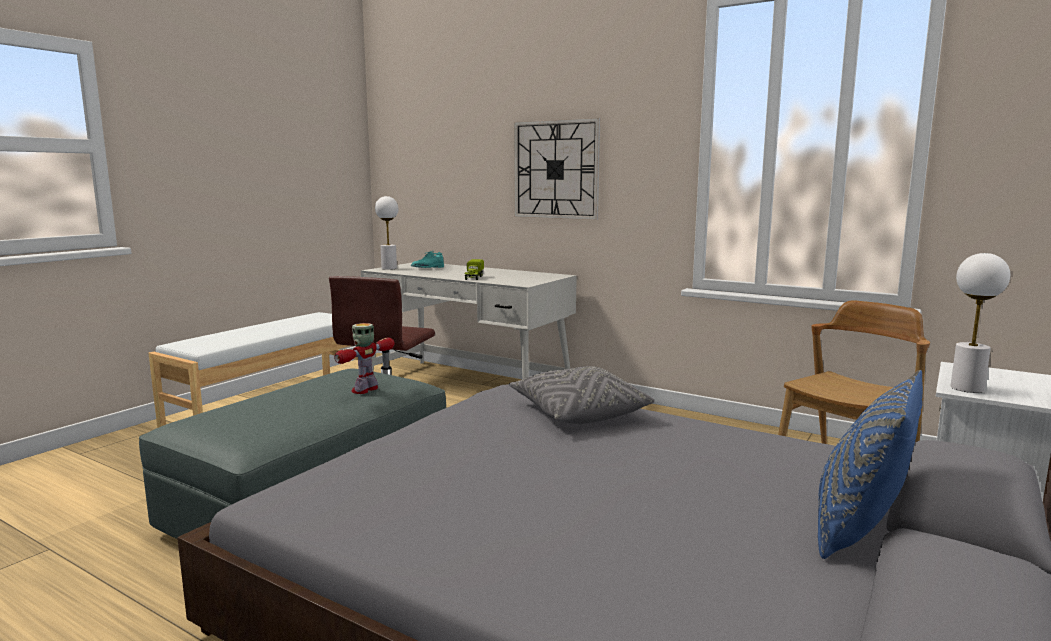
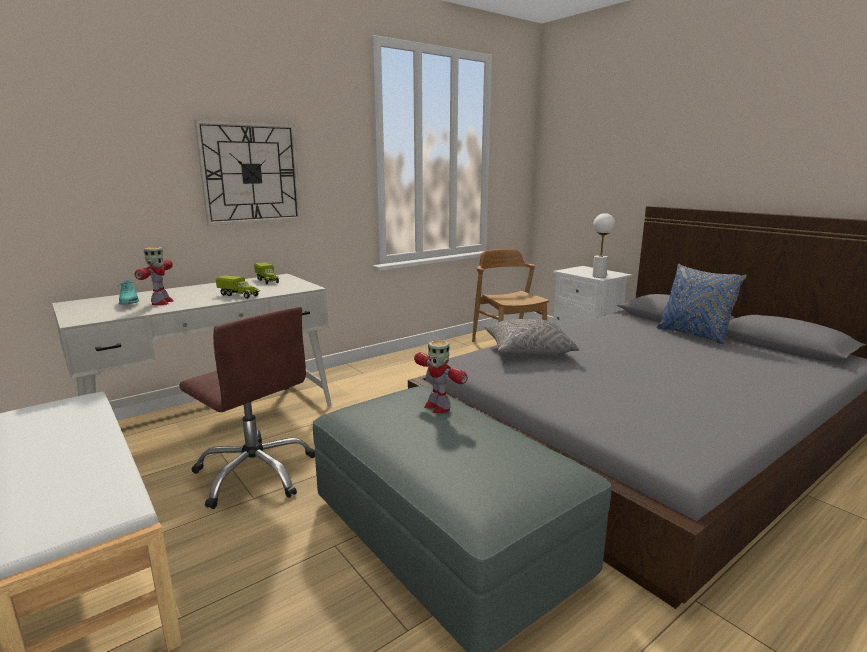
camera: 70 degrees left, 5 degrees up
(389, 268) = (82, 316): white table lamp -> none
(435, 271) = (161, 302): none -> toy robot
(535, 275) = (267, 281): none -> toy truck

